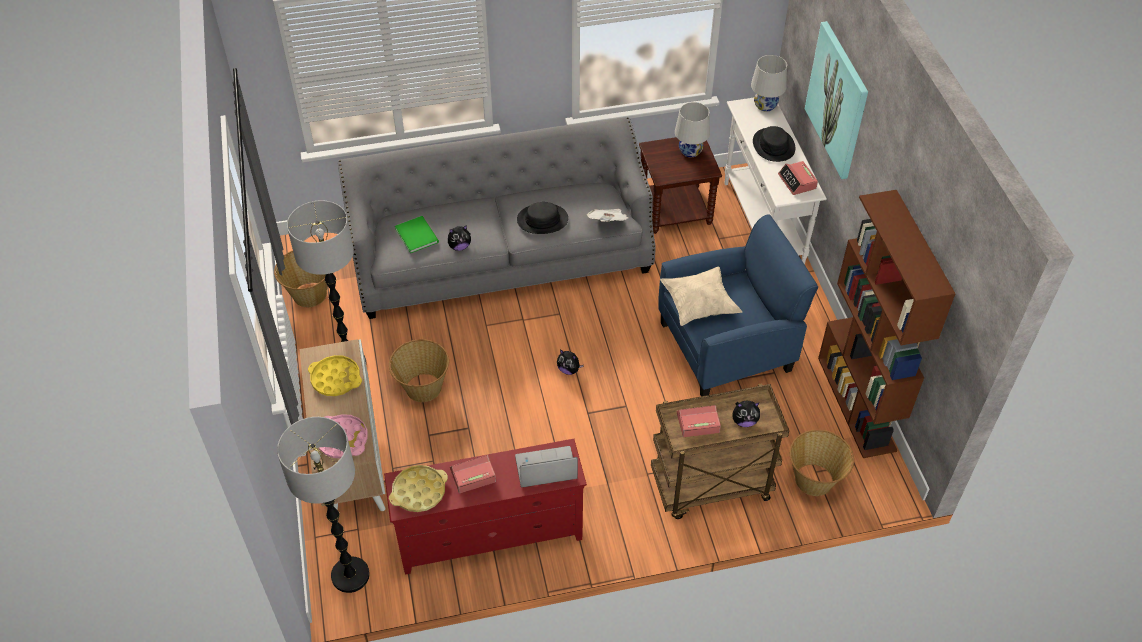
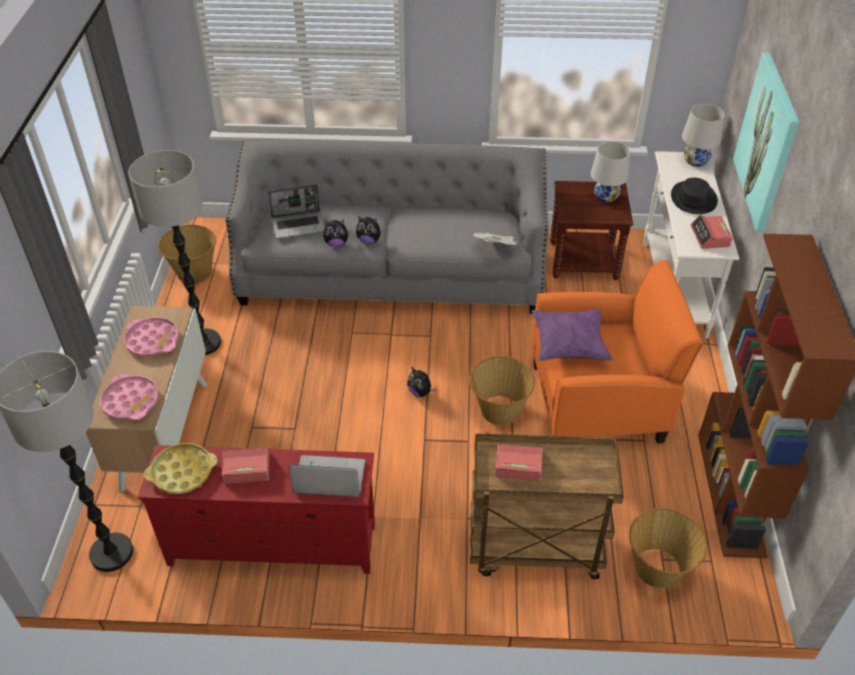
camera: 15 degrees right, 5 degrees down
(336, 379) = (152, 341): yellow tray -> pink tray
(417, 234) = (299, 225): green book -> laptop
(423, 388) = (265, 380): basket -> basket (499, 410)
(542, 220) = (429, 233): black hat -> none
(699, 305) = (569, 346): beige pillow -> purple pillow
(727, 346) = (598, 402): blue armchair -> orange armchair
(744, 421) = (574, 474): plush toy -> plush toy (369, 240)

